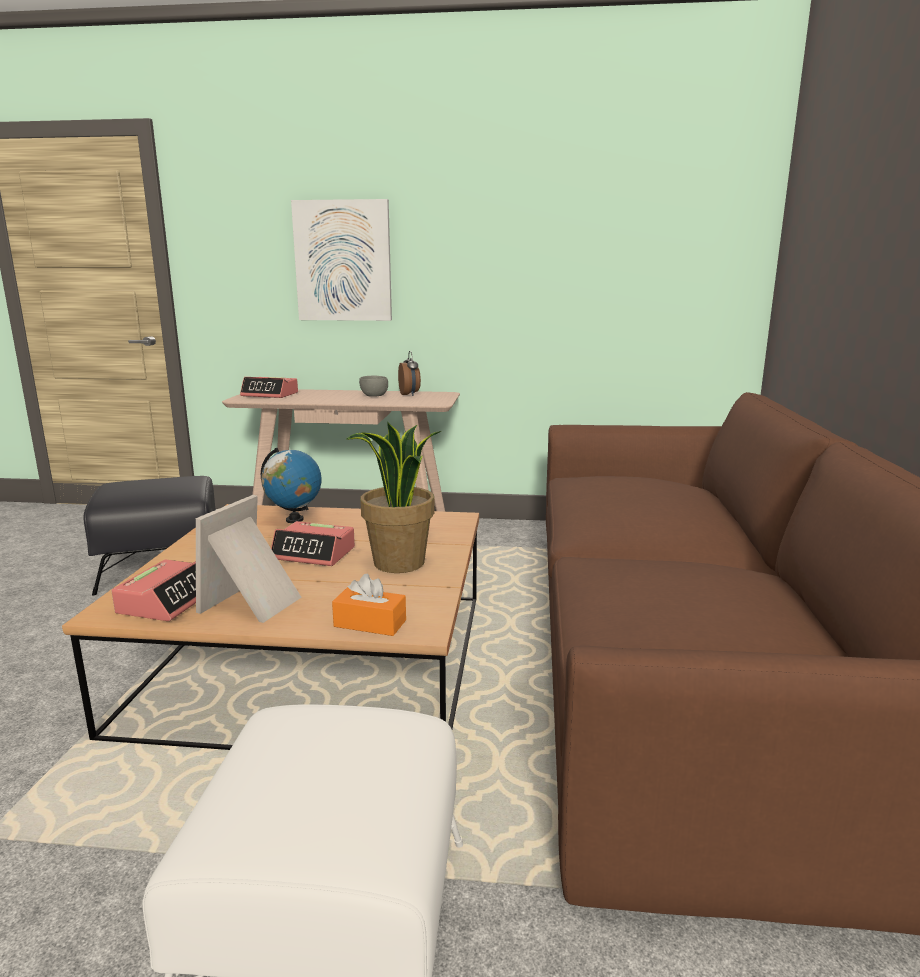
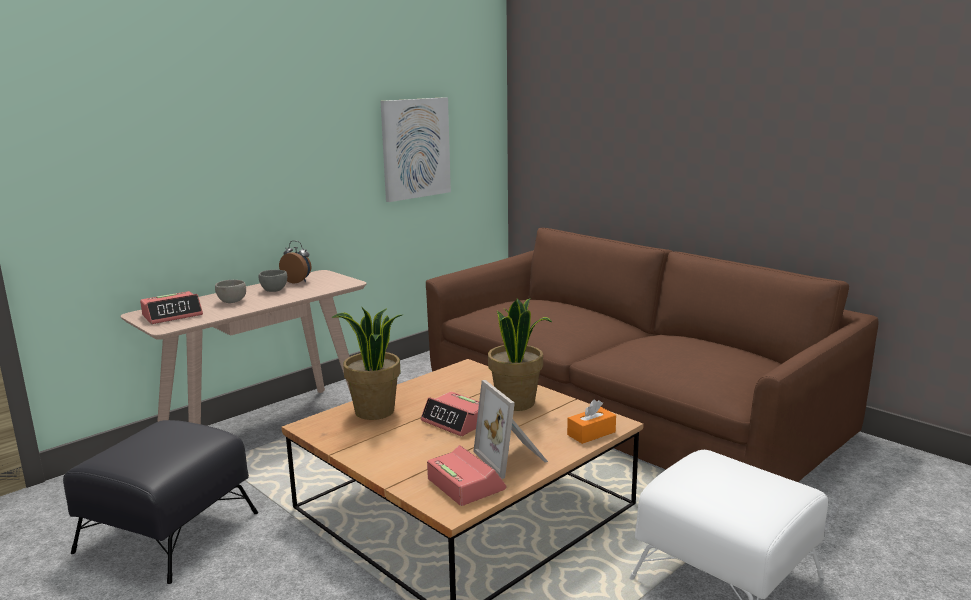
camera: 50 degrees left, 0 degrees up
(294, 520) = (374, 412): globe -> potted plant
(314, 553) = (456, 421): alarm clock -> alarm clock turned 75 degrees clockwise
(326, 396) = (233, 301): none -> grey bowl
(343, 261) = (205, 162): picture -> picture (415, 148)

